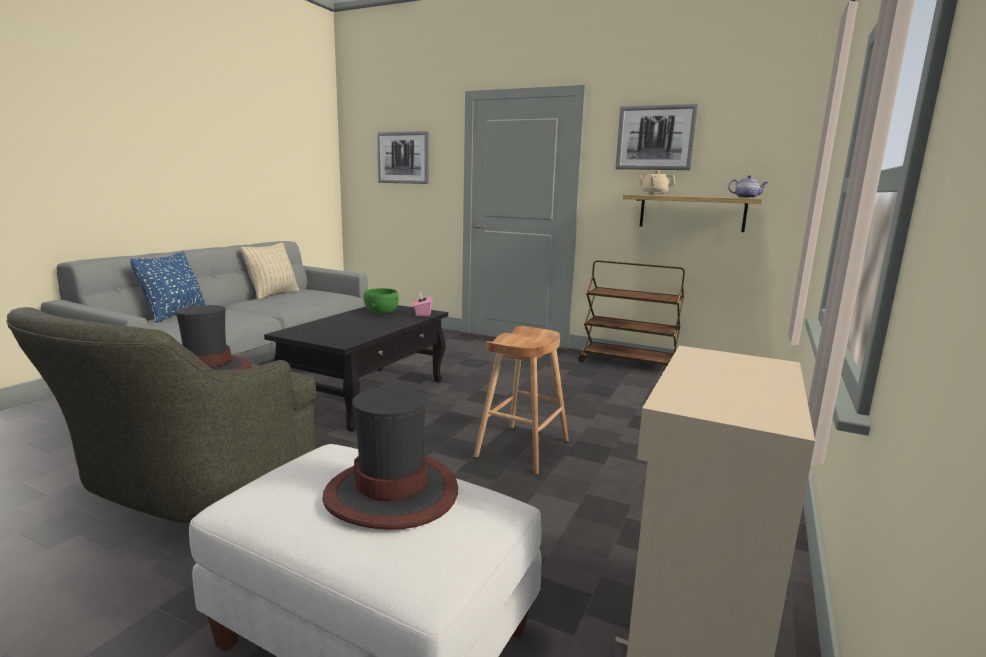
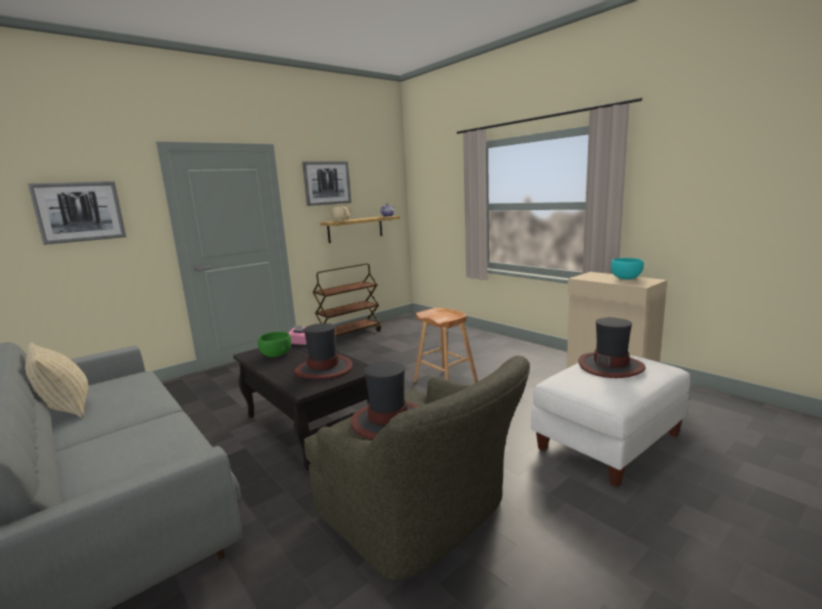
camera: 65 degrees left, 0 degrees up
(175, 315) = (86, 469): blue pillow -> none
(344, 331) = (324, 369): none -> hat
(750, 390) = (625, 278): none -> turquoise bowl

